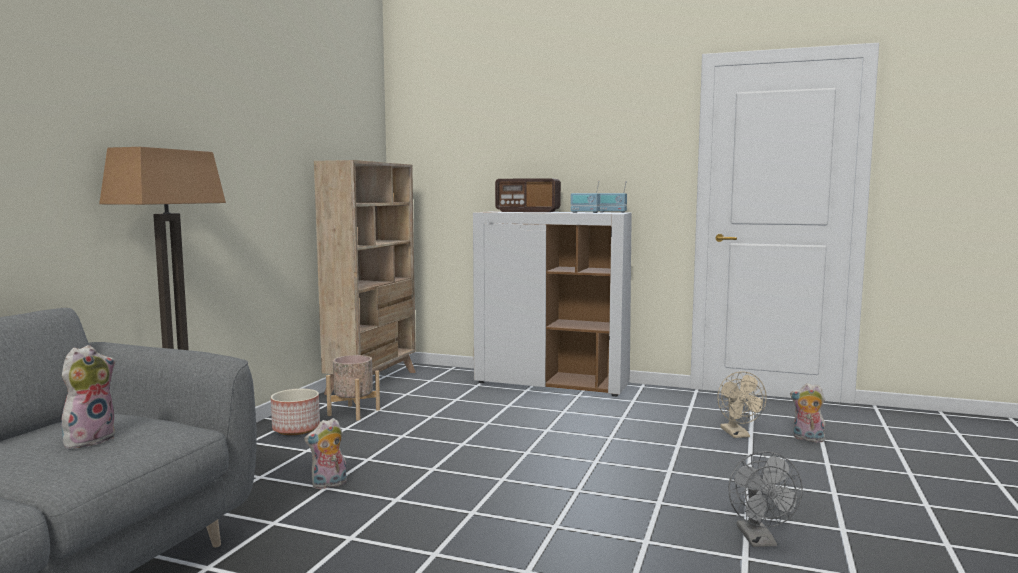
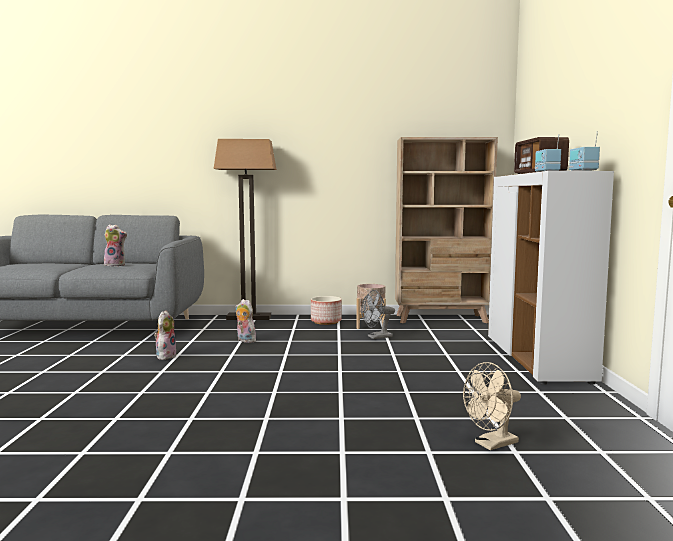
camera: 70 degrees right, 0 degrees up
(759, 540) = (203, 458): grey fan -> grey fan (376, 337)
(807, 439) = (533, 487): plush toy -> plush toy (165, 356)

